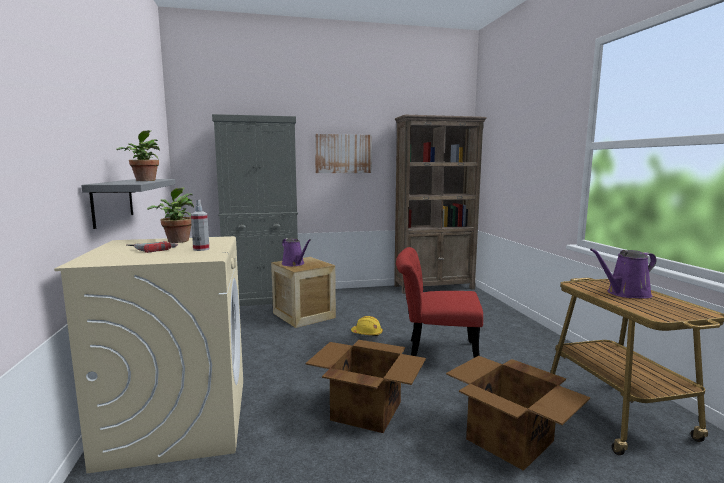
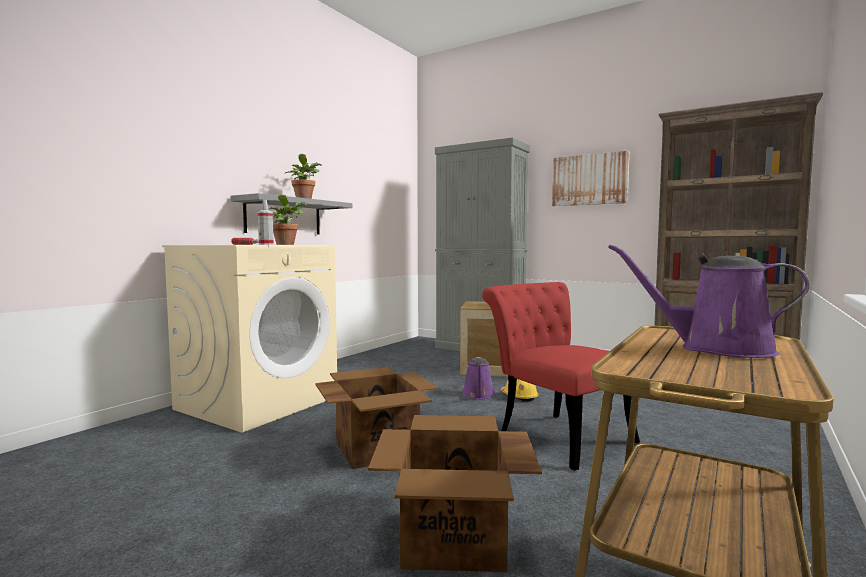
camera: 45 degrees right, 5 degrees down
(294, 264) = (480, 304): purple watering can -> purple watering can (478, 395)

